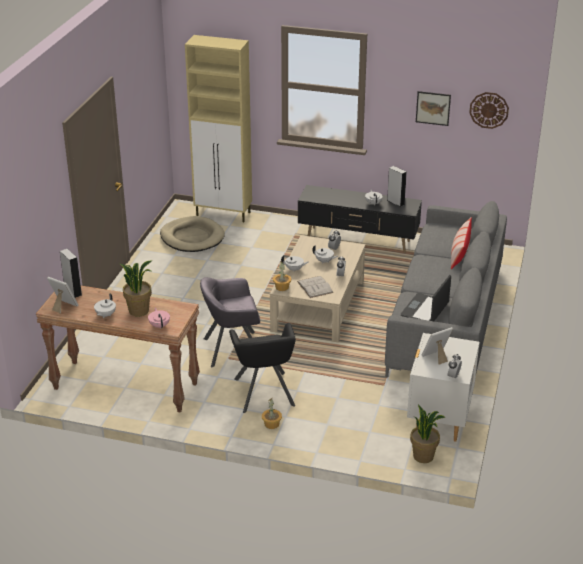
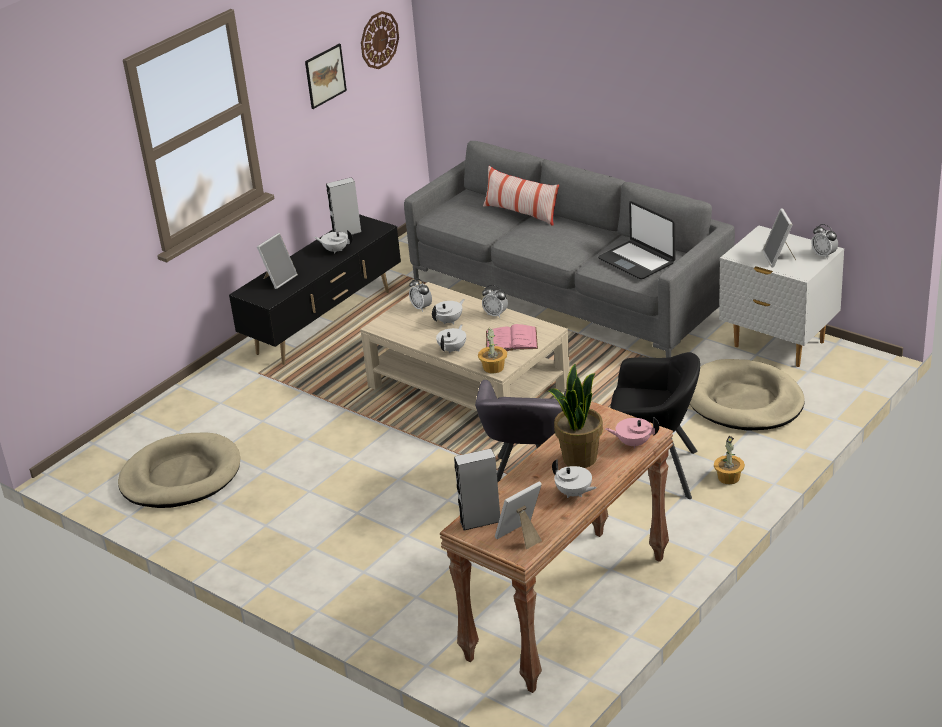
camera: 65 degrees left, 0 degrees up
(224, 214) = (136, 432): beige cabinet -> none
(315, 287) = (511, 340): white book -> pink book
(330, 194) = (279, 279): none -> picture frame
(361, 416) = (744, 401): none -> beige dog bed
(424, 456) = (843, 370): potted plant -> none

